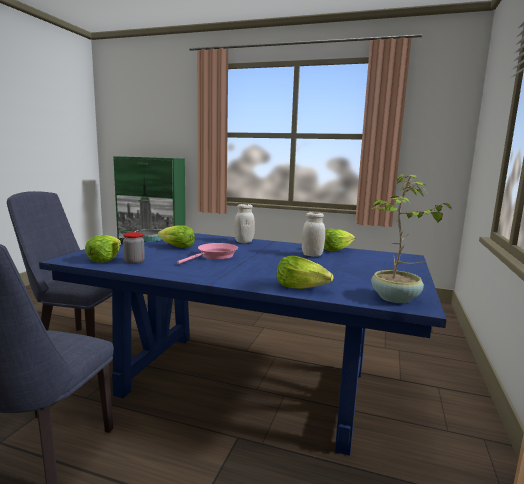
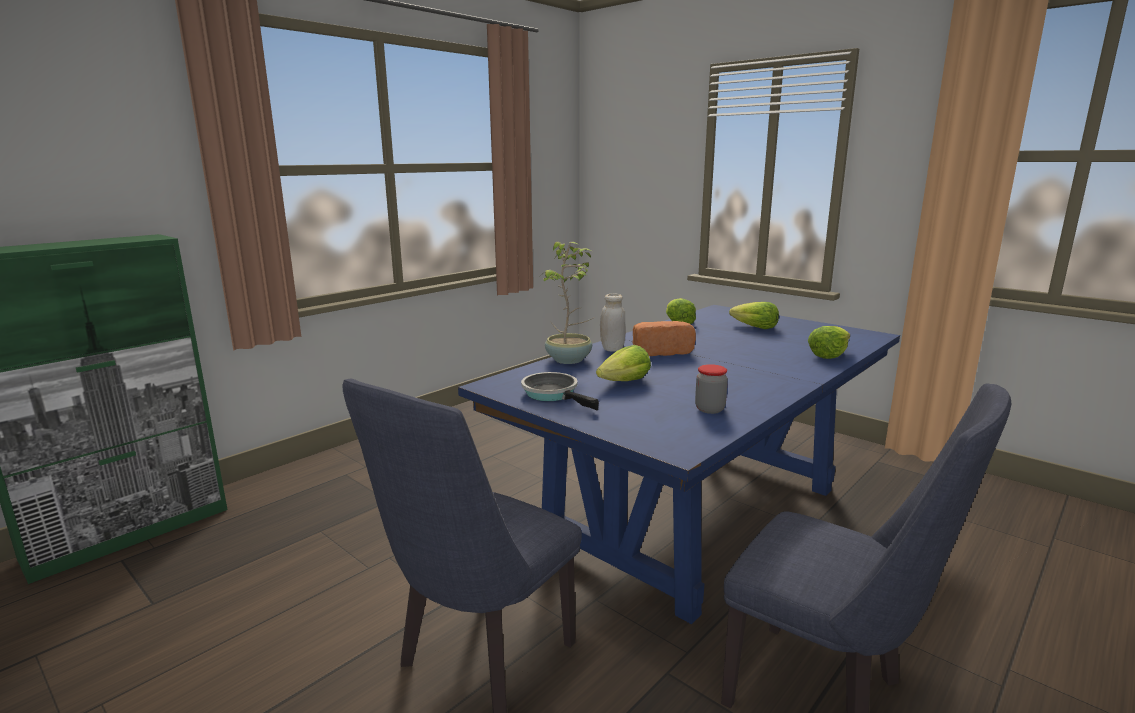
camera: 65 degrees left, 5 degrees up
(104, 259) = (688, 425): lettuce -> lettuce (754, 327)
(215, 256) = (692, 369): pink frying pan -> none
(250, 249) = (660, 351): none -> bread
(312, 255) = (701, 334): white jar -> none
(396, 299) = (857, 336): potted plant -> potted plant (570, 360)

